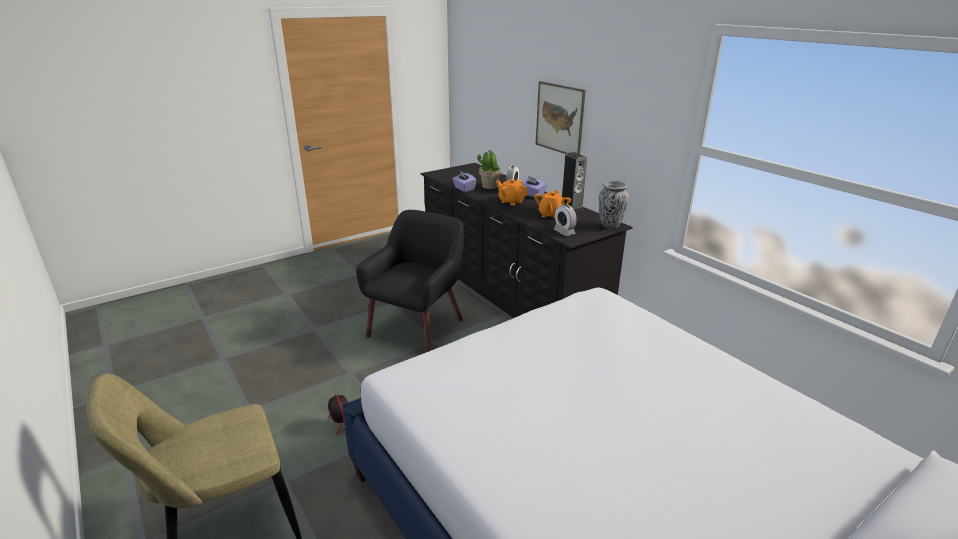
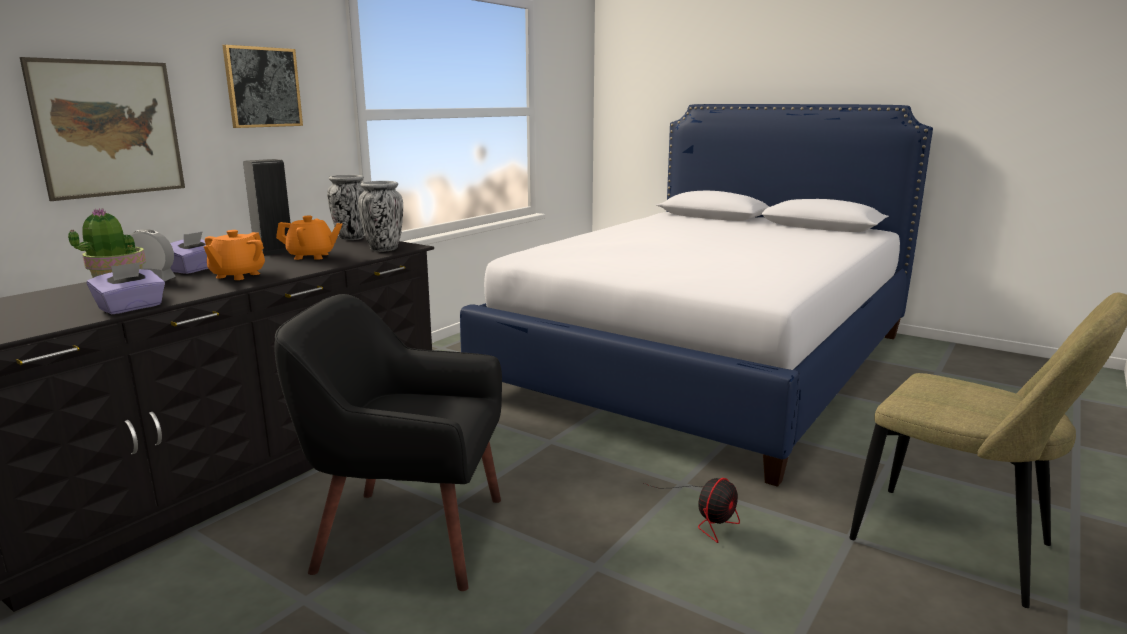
camera: 110 degrees left, 10 degrees down
(564, 232) = (383, 249): alarm clock -> vase
(630, 112) = (263, 87): none -> picture

